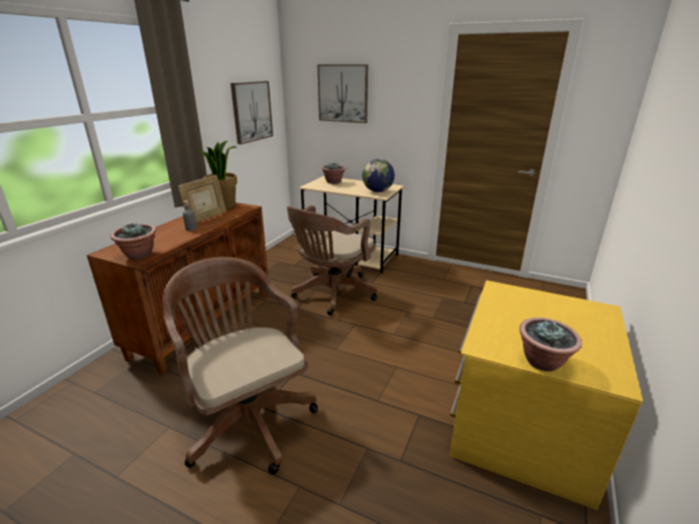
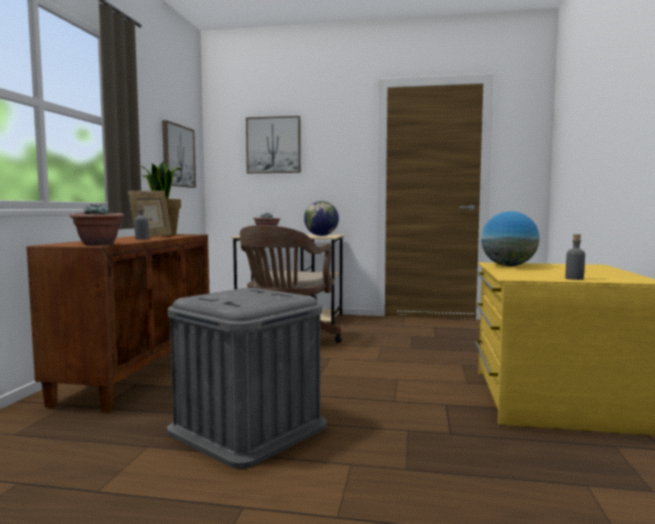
camera: 15 degrees left, 20 degrees down
(247, 418) = (248, 428): brown office chair -> grey storage box
(506, 299) = (508, 266): none -> globe
(543, 361) = (574, 278): potted plant -> grey bottle

